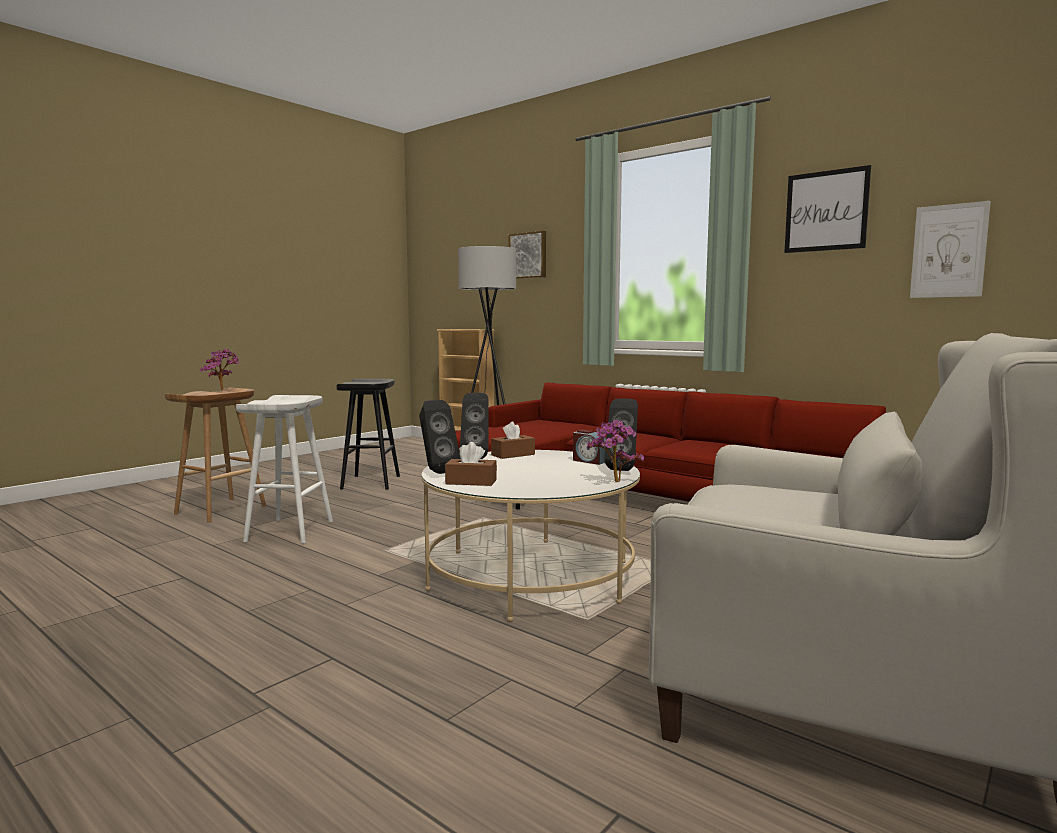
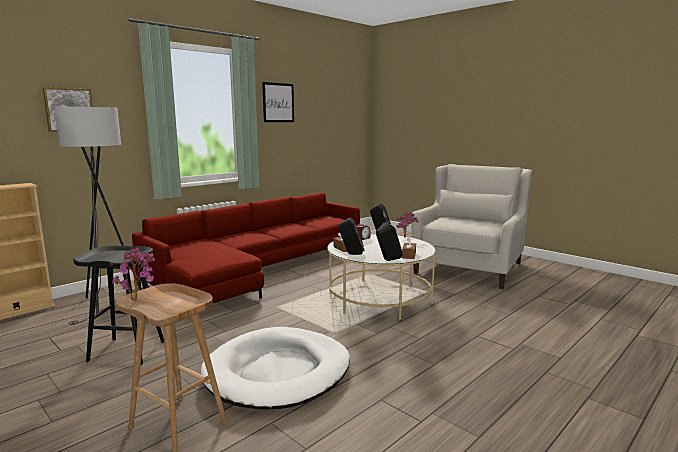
camera: 85 degrees left, 5 degrees up
(290, 531) = (278, 372): white stool -> white dog bed
(948, 251) = (317, 125): picture -> none

